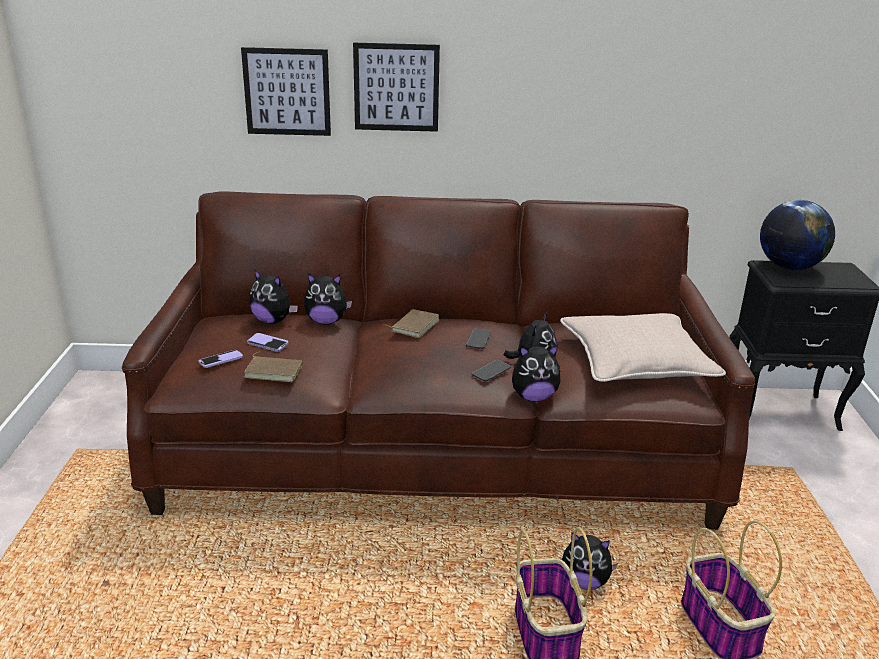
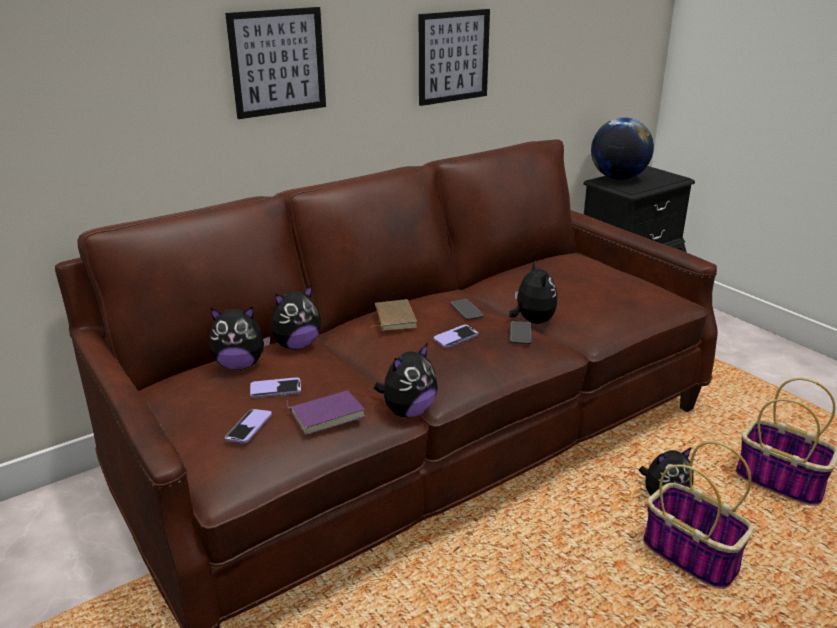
camera: 35 degrees left, 0 degrees up
(274, 371) = (326, 414): brown book -> purple book
(287, 92) = (151, 85): picture -> picture (453, 56)
(435, 355) = (456, 337): none -> phone
(533, 397) = (570, 344): plush toy -> plush toy (408, 411)
(636, 359) = (603, 283): beige pillow -> none

